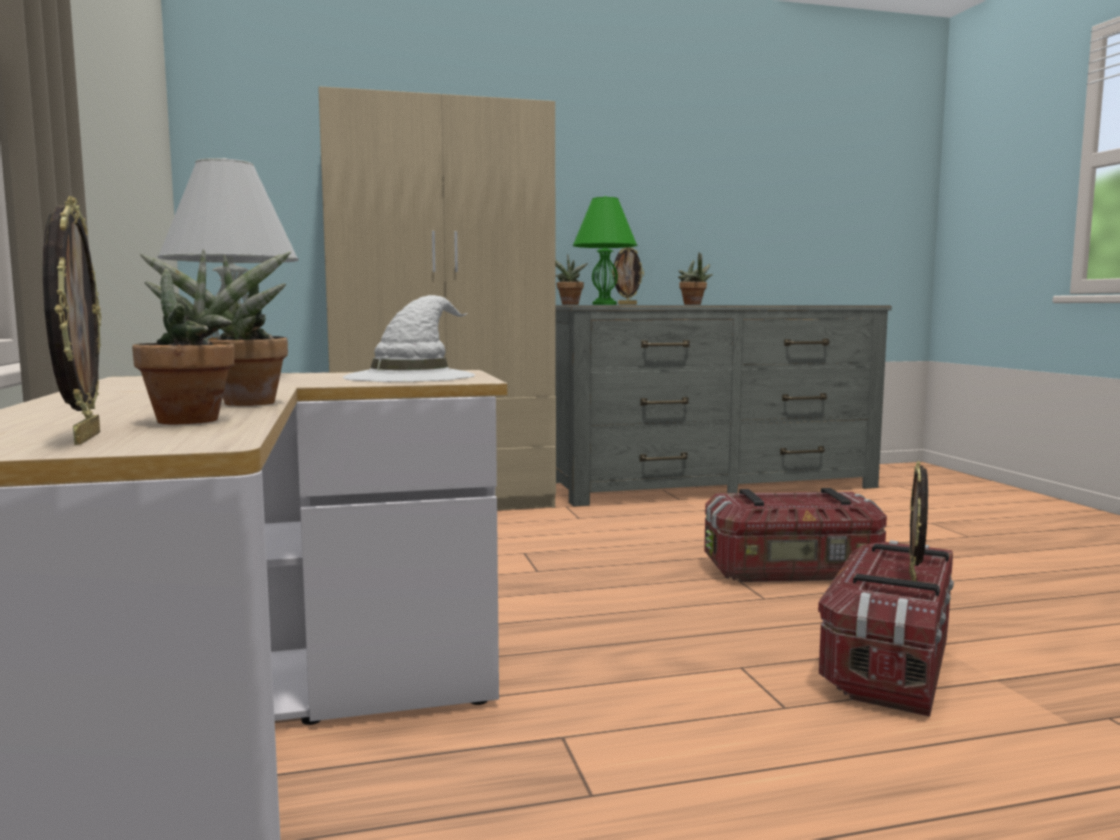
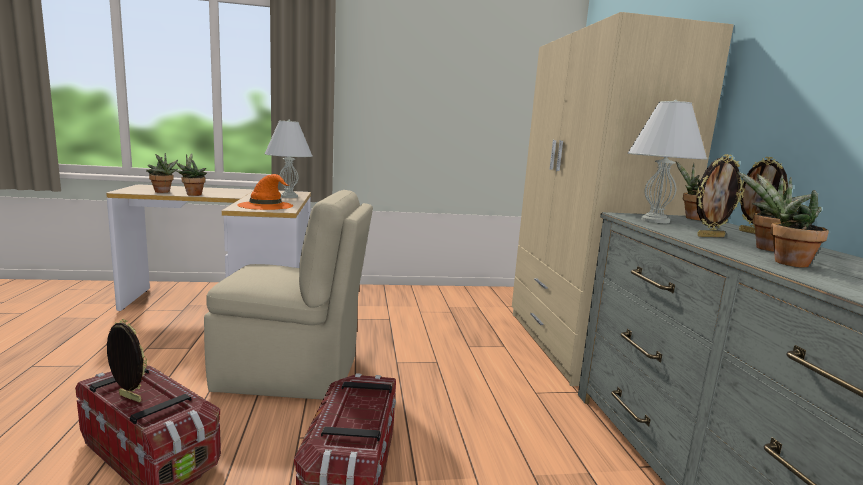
camera: 95 degrees right, 5 degrees up
(83, 438) = (145, 189): picture frame -> picture frame (710, 236)
(411, 376) = (266, 205): white hat -> orange hat
(603, 304) = (655, 220): green table lamp -> white table lamp
(615, 624) = (292, 373): none -> beige chair
(734, 304) = (785, 262): none -> potted plant

